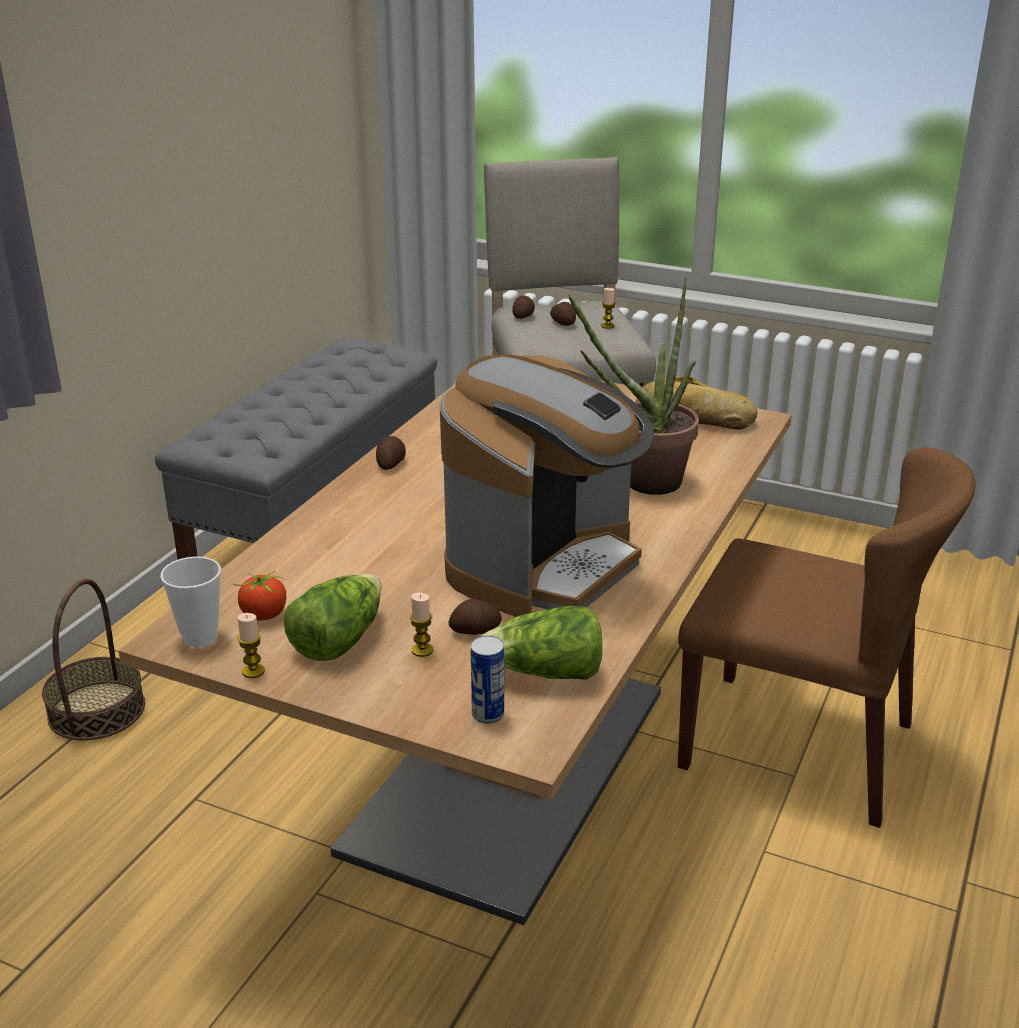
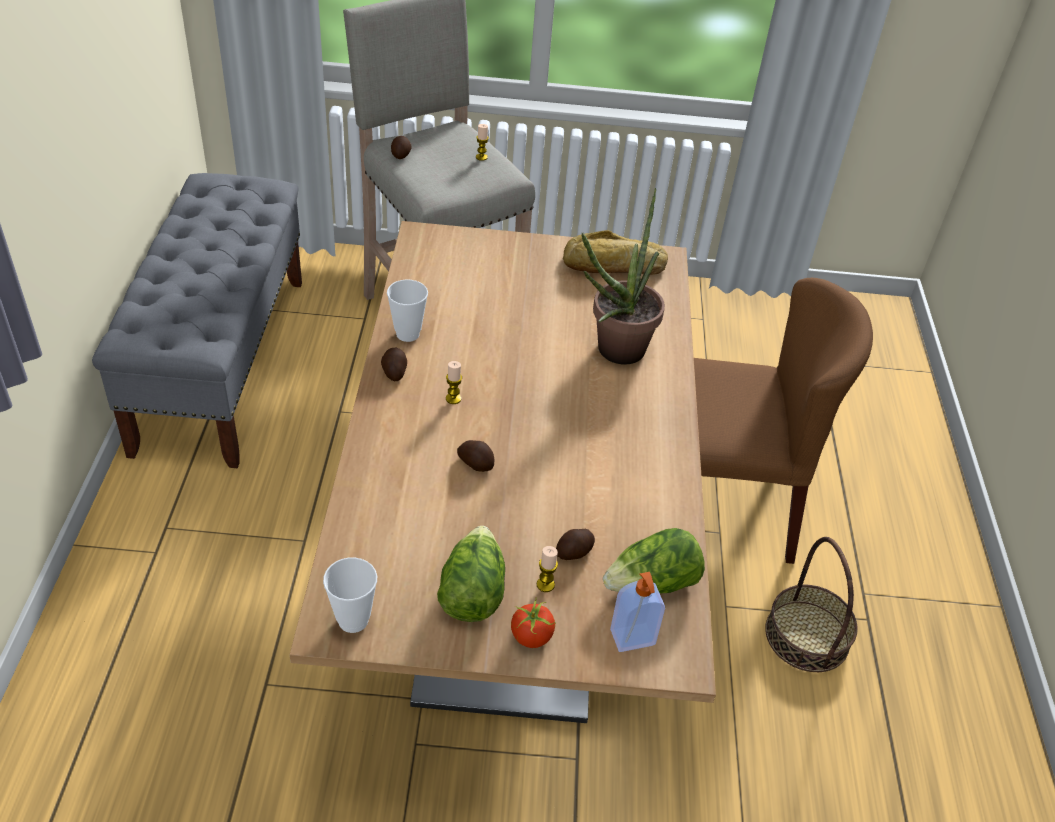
camera: 25 degrees left, 15 degrees up
(96, 710) = (123, 618): basket -> basket (806, 636)
(253, 671) = (423, 646): candle -> candle (453, 398)
(263, 615) = (392, 580): tomato -> tomato (531, 637)
(426, 439) = (407, 334): none -> cup
(488, 714) = (633, 639): can -> soap dispenser
(545, 566) = (589, 466): coffee machine -> none
(563, 323) = (440, 158): potato -> potato (476, 463)

